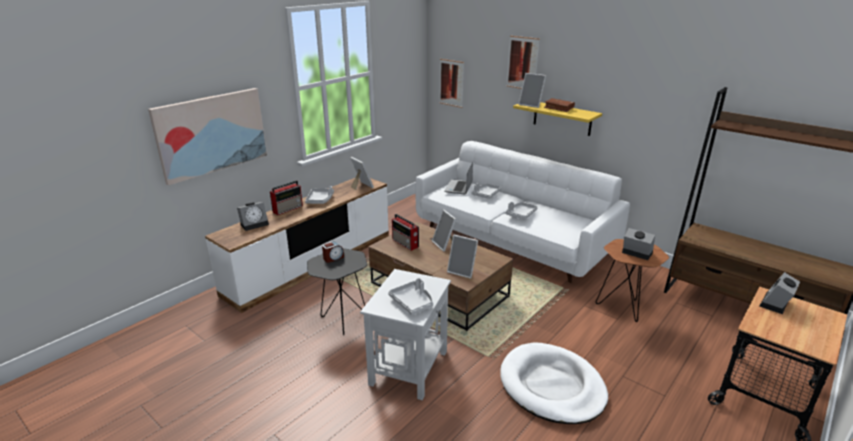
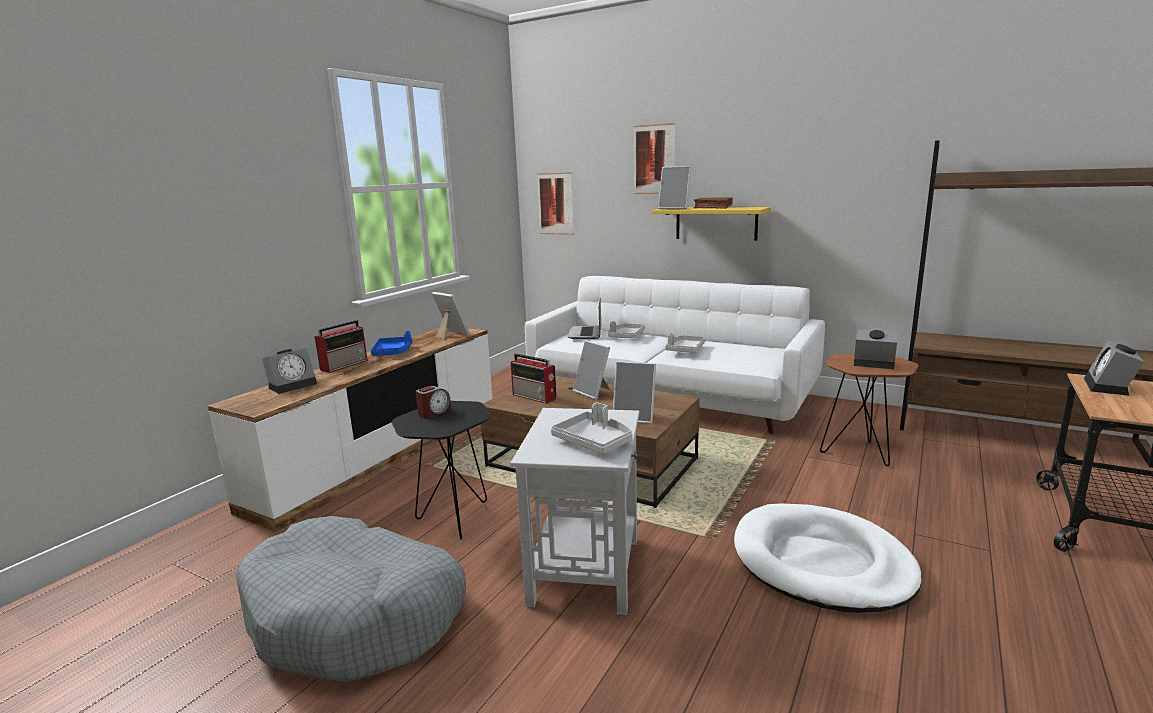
camera: 10 degrees left, 10 degrees down
(211, 133) = (217, 241): picture -> none
(276, 375) = (356, 616): none -> grey dog bed
(320, 200) = (393, 352): grey tray -> blue tray

